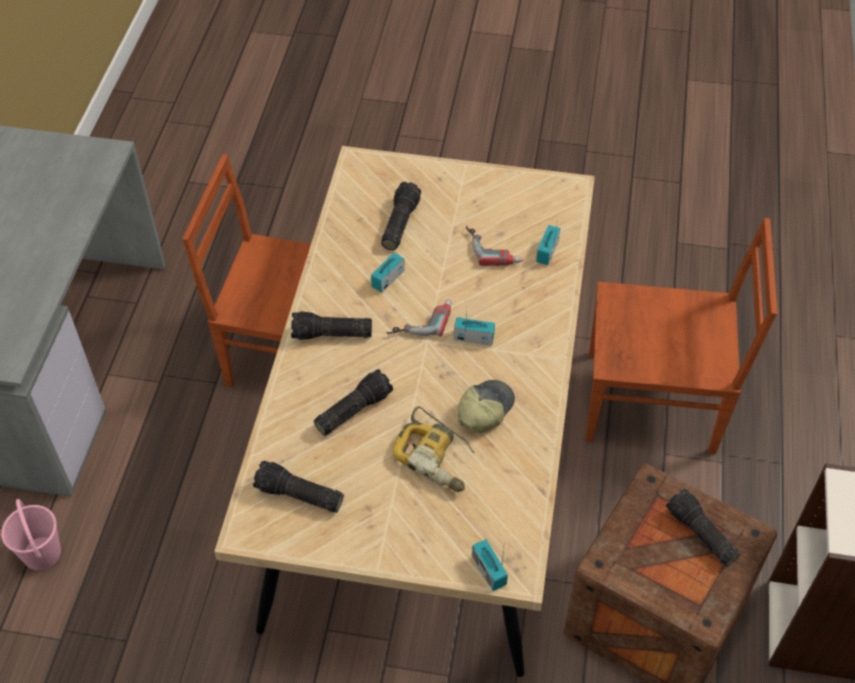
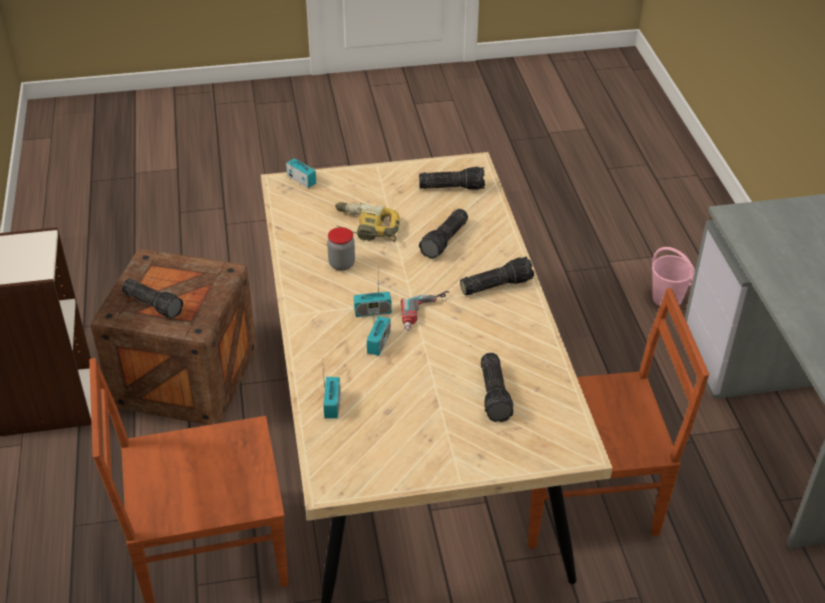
camera: 160 degrees right, 10 degrees down
(388, 279) = (475, 340): radio -> radio (379, 343)
(484, 409) = (341, 264): cap -> jar
(494, 247) = (388, 395): power drill -> none

